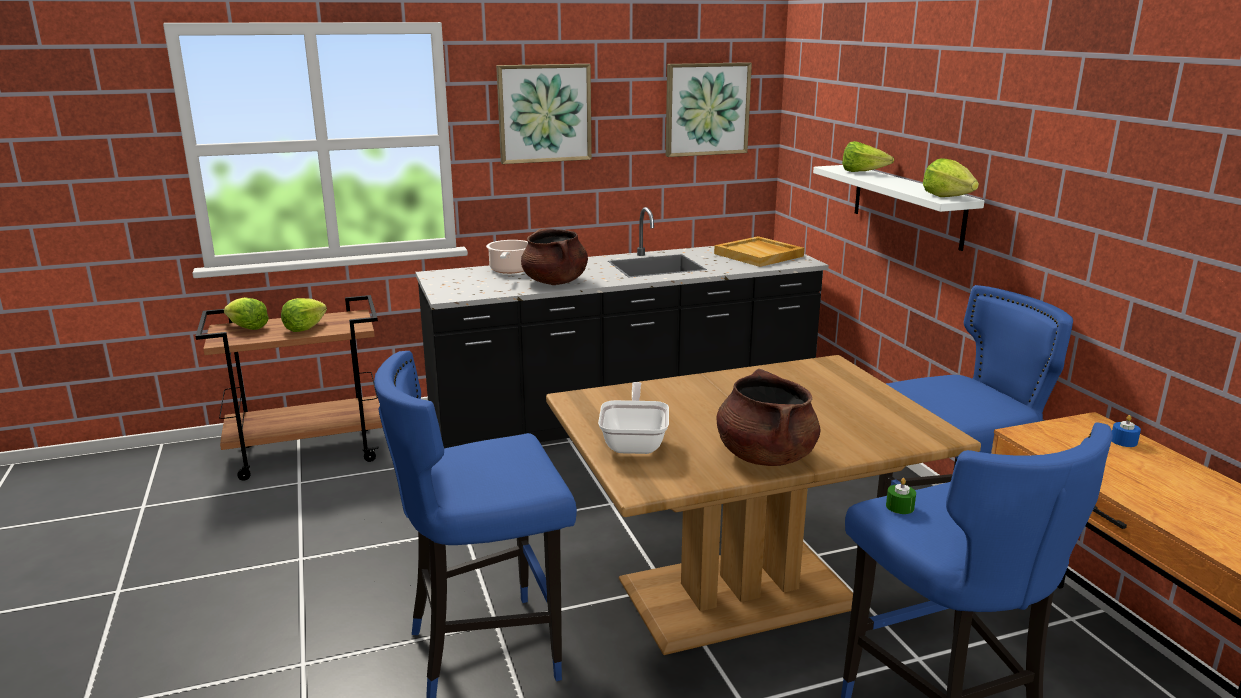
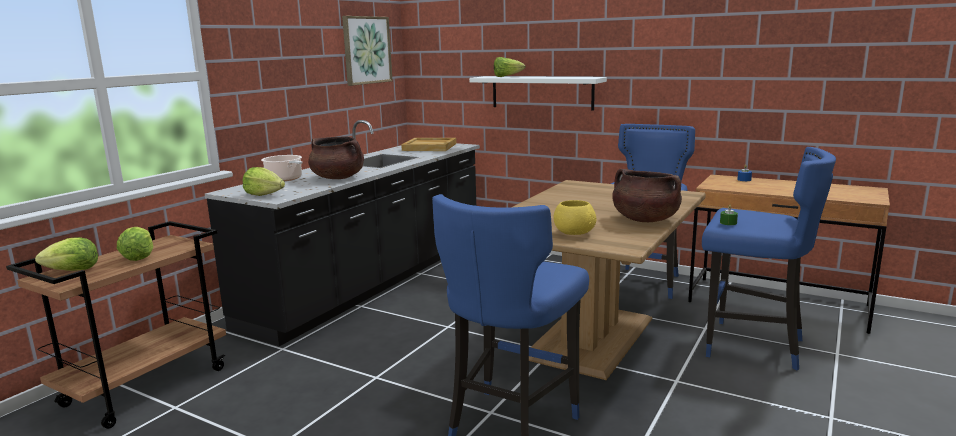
camera: 40 degrees left, 5 degrees down
(544, 113) = (271, 52): picture -> none
(635, 442) = (573, 233): frying pan -> yellow bowl
(947, 196) = (587, 77): lettuce -> lettuce (264, 194)

